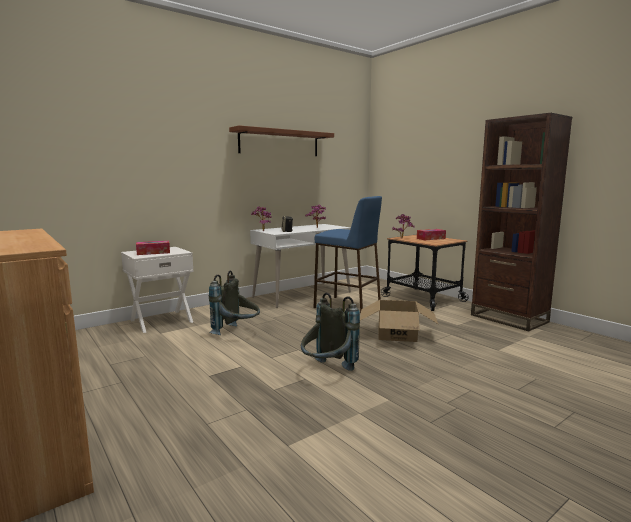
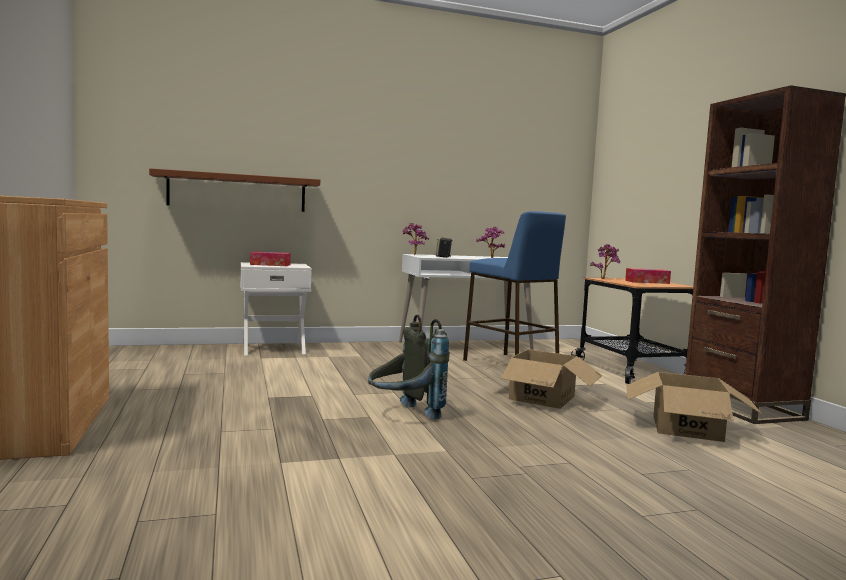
camera: 20 degrees right, 5 degrees down
(237, 333) = (342, 369): grey backpack -> none
(279, 143) = (453, 146): brown shelf -> brown shelf (237, 192)
(500, 343) = (687, 428): none -> cardboard box

